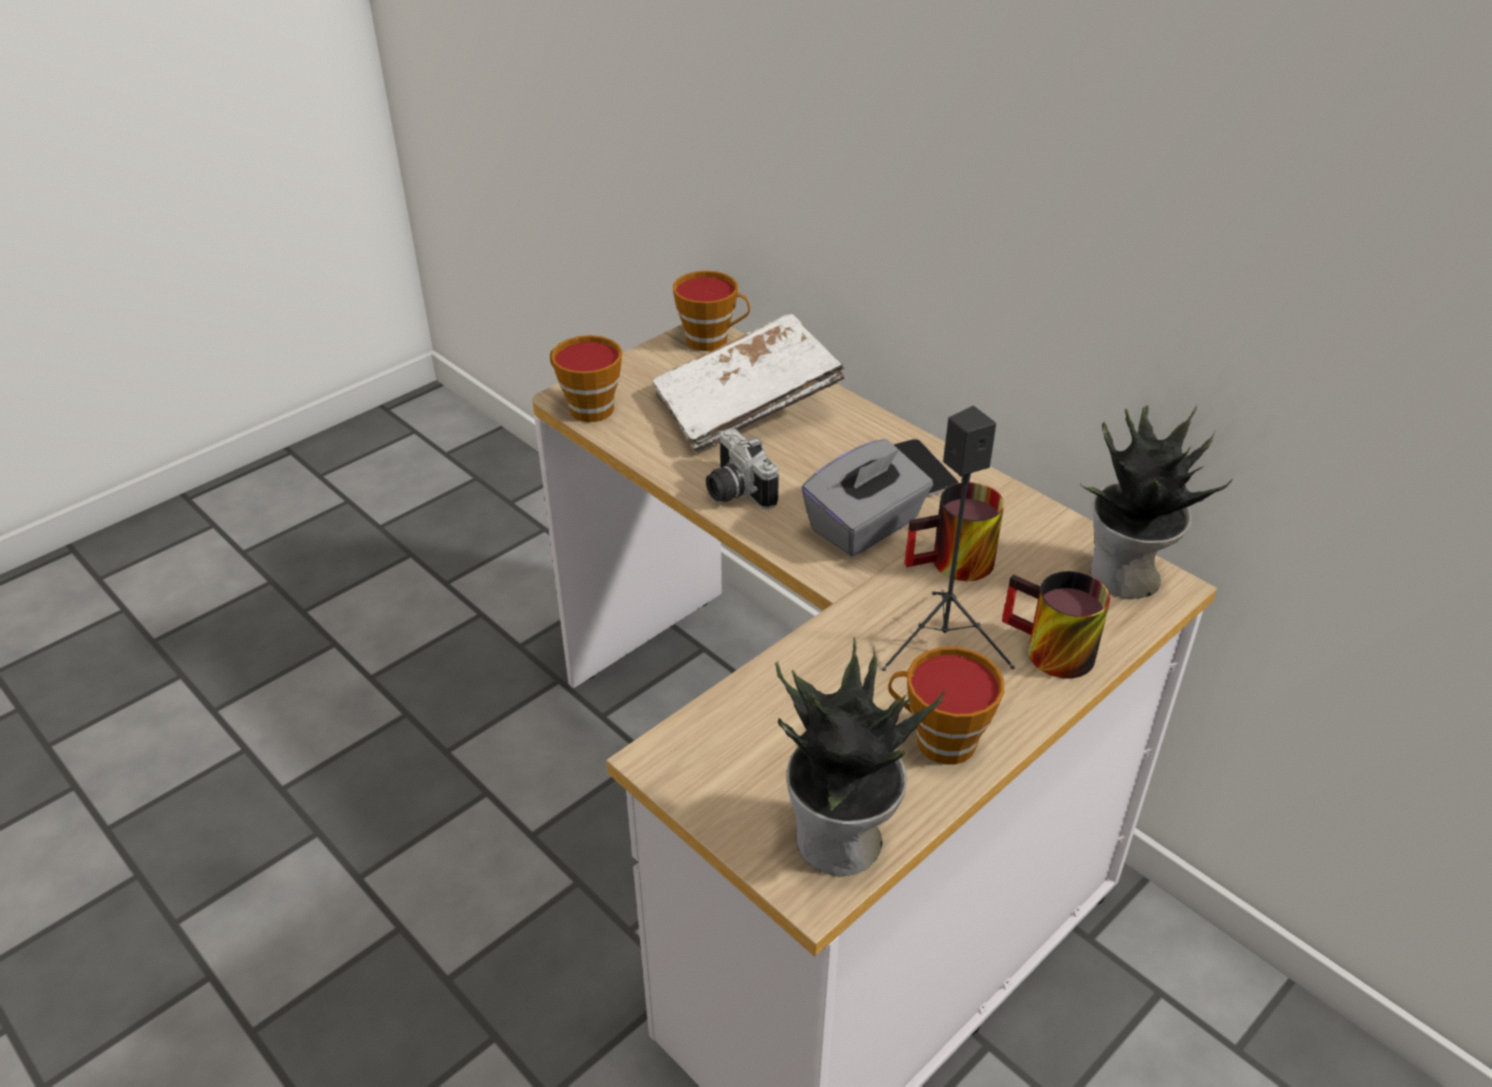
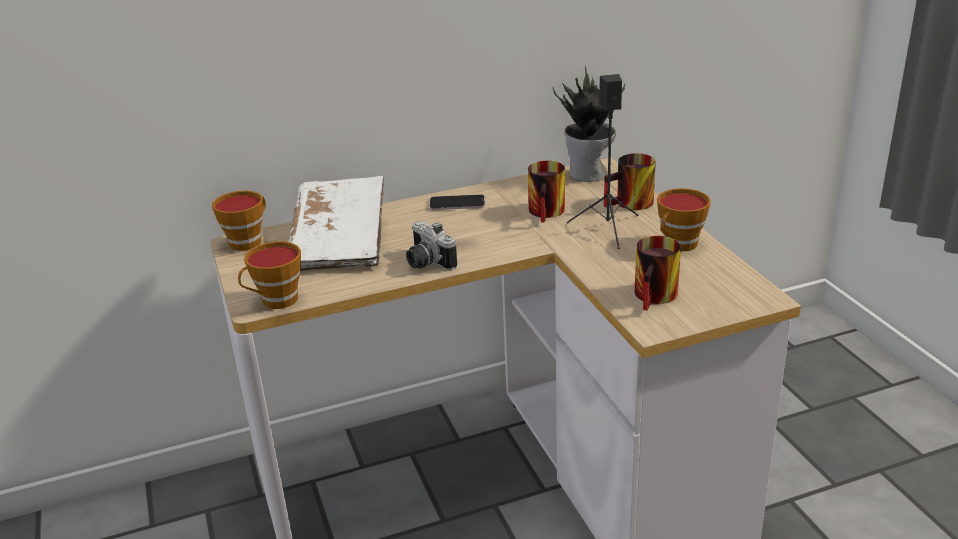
camera: 65 degrees left, 10 degrees down
(734, 491) = (426, 263): camera -> camera turned 60 degrees clockwise
(753, 747) = (658, 297): none -> mug
(841, 843) = (738, 285): potted plant -> none
(865, 526) = (495, 229): grey tissue box -> none

